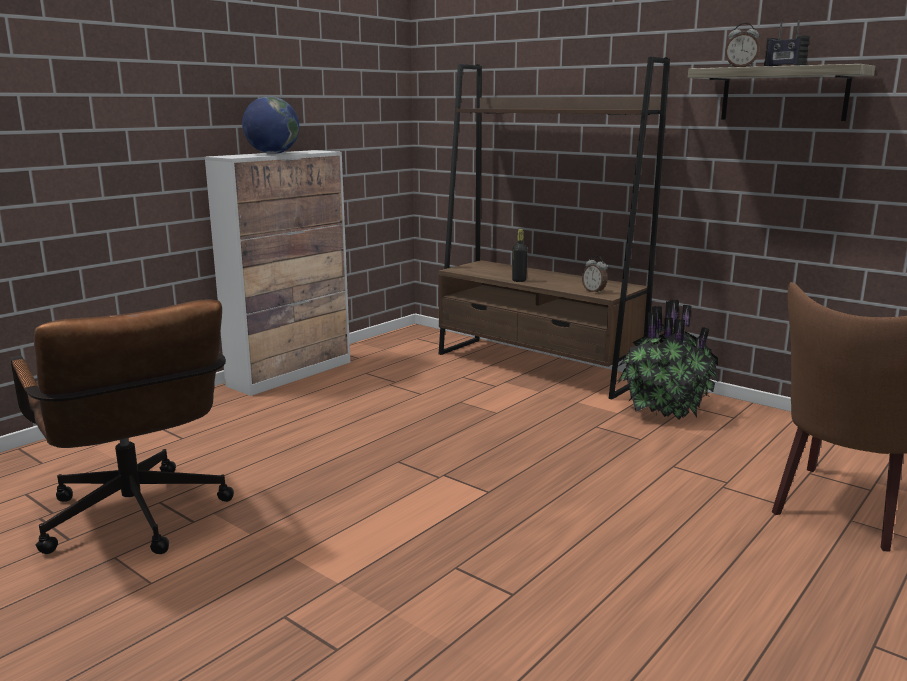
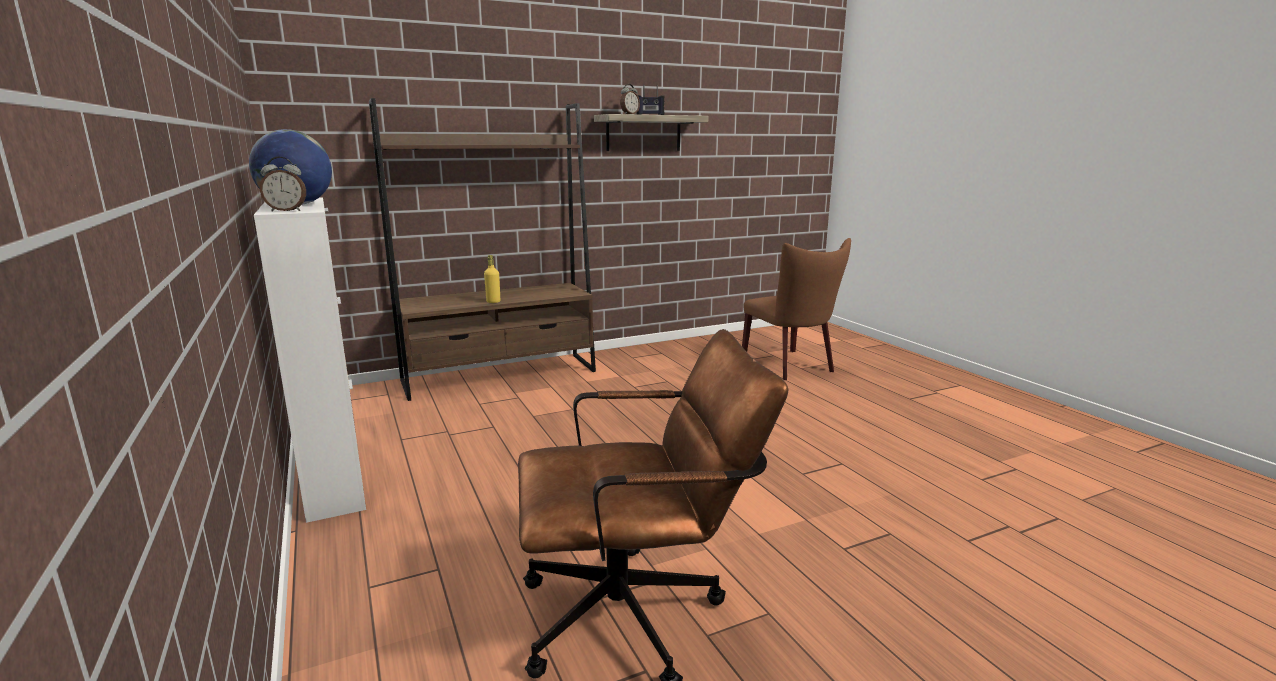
camera: 65 degrees left, 0 degrees up
(519, 280) = (493, 302): black bottle -> yellow bottle
(594, 291) = (562, 293): alarm clock -> alarm clock (287, 211)
(663, 410) = (630, 364): potted plant -> none

